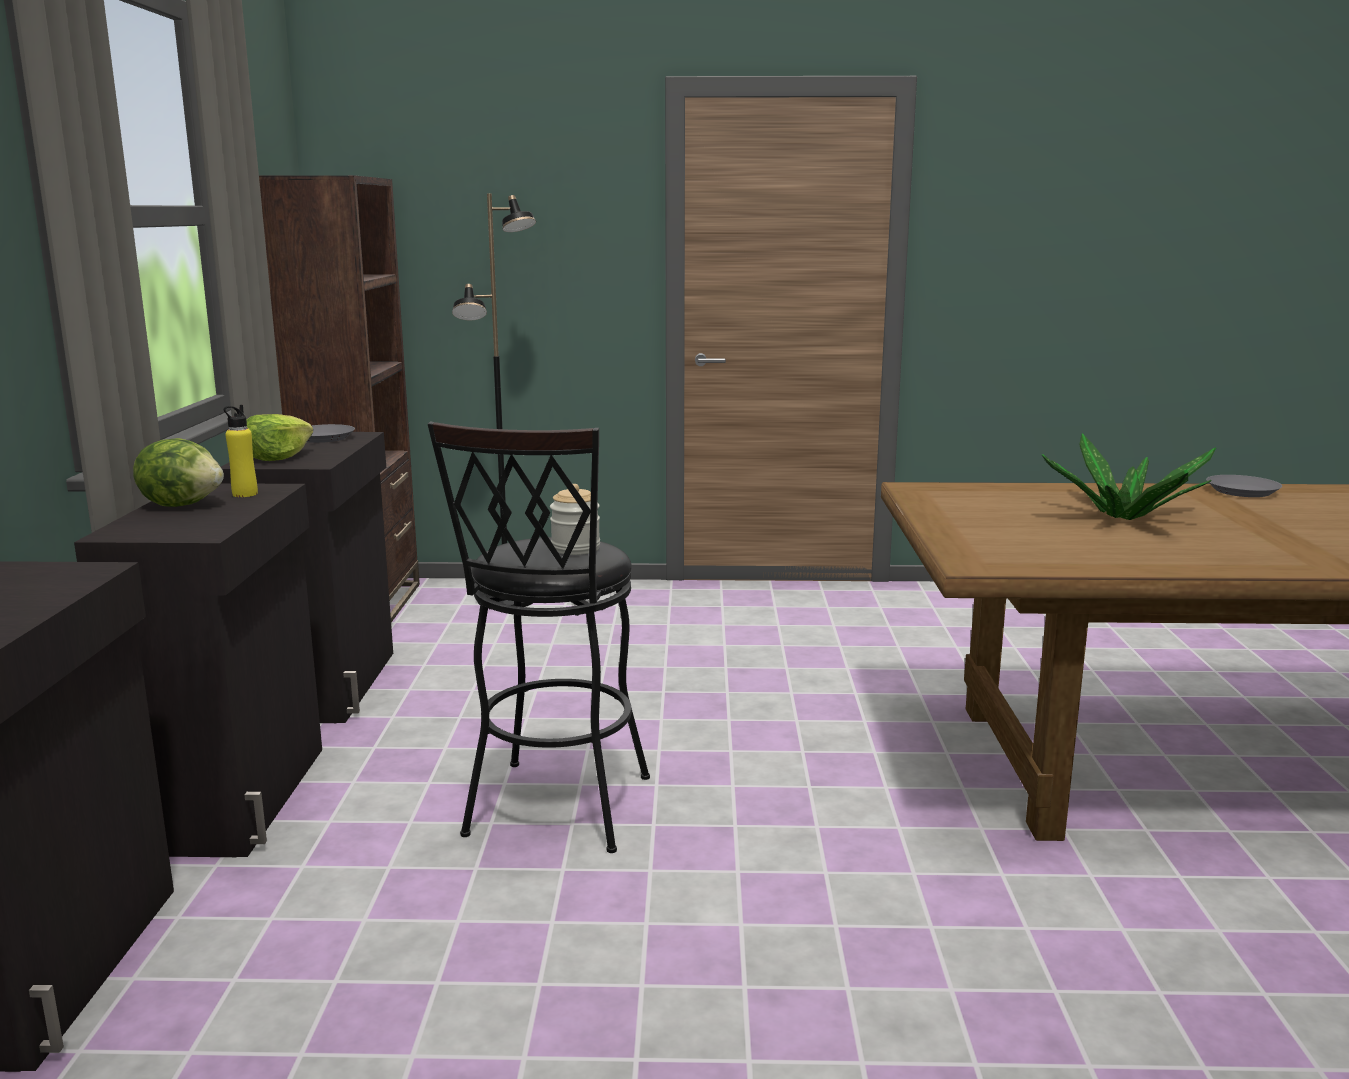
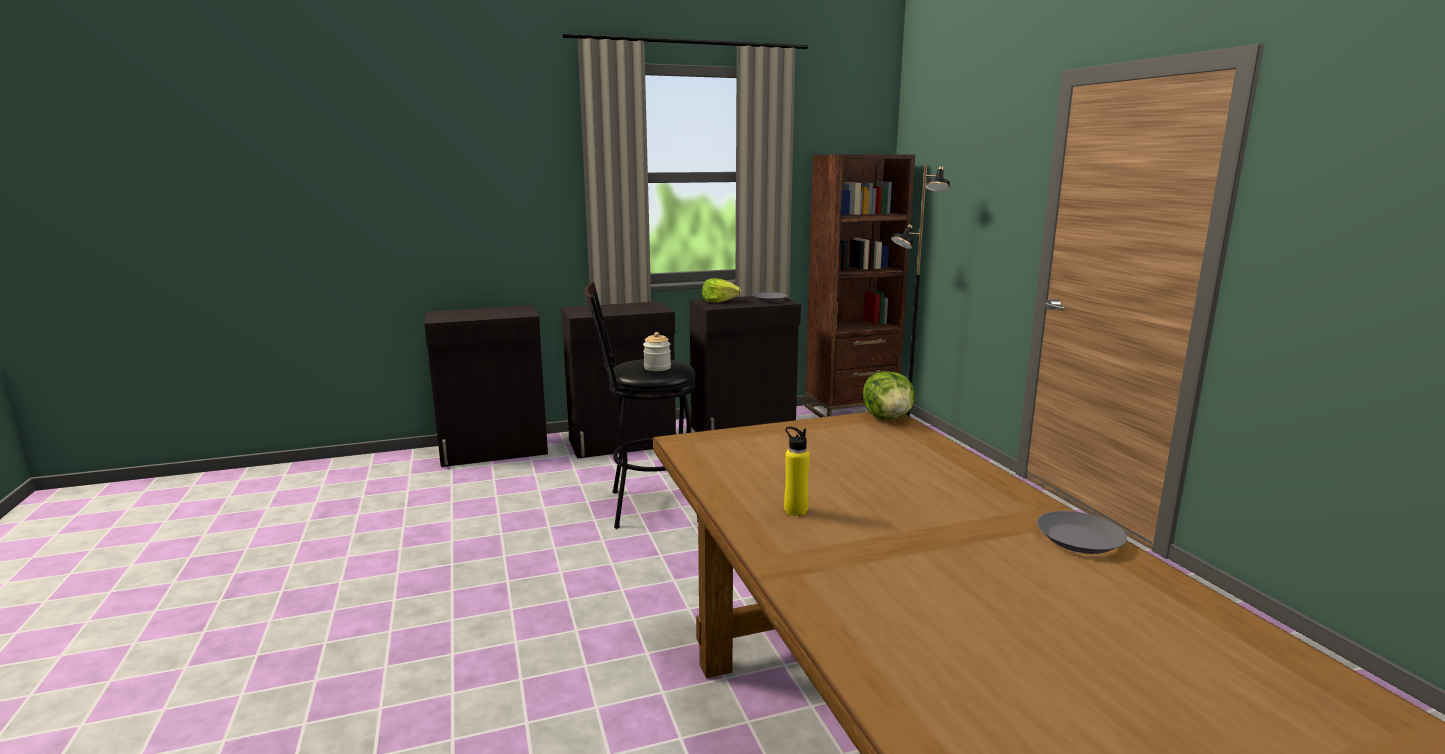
camera: 70 degrees right, 0 degrees up
(183, 504) = (622, 306): lettuce -> lettuce (888, 418)
(244, 494) = (646, 309): yellow bottle -> yellow bottle (795, 510)
(1122, 516) = (879, 483): potted plant -> none

